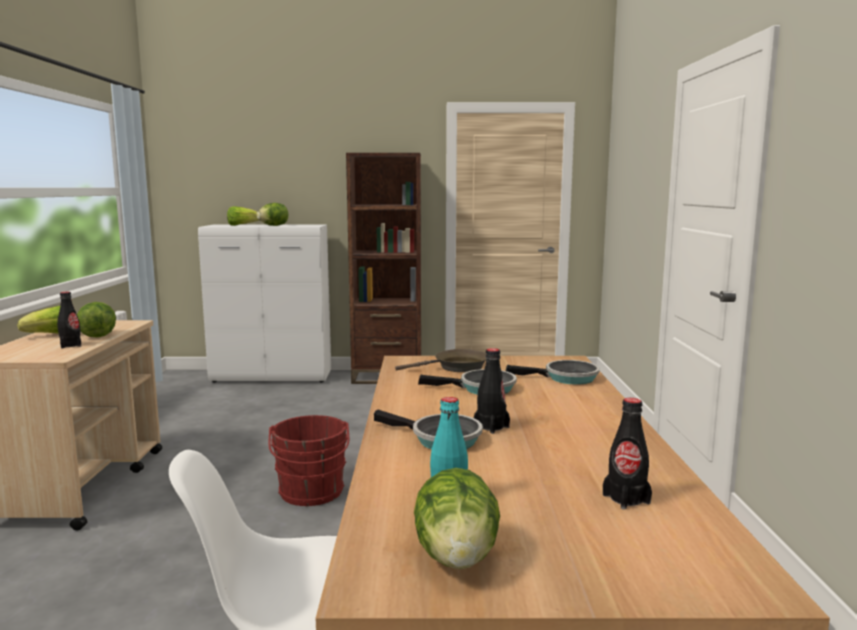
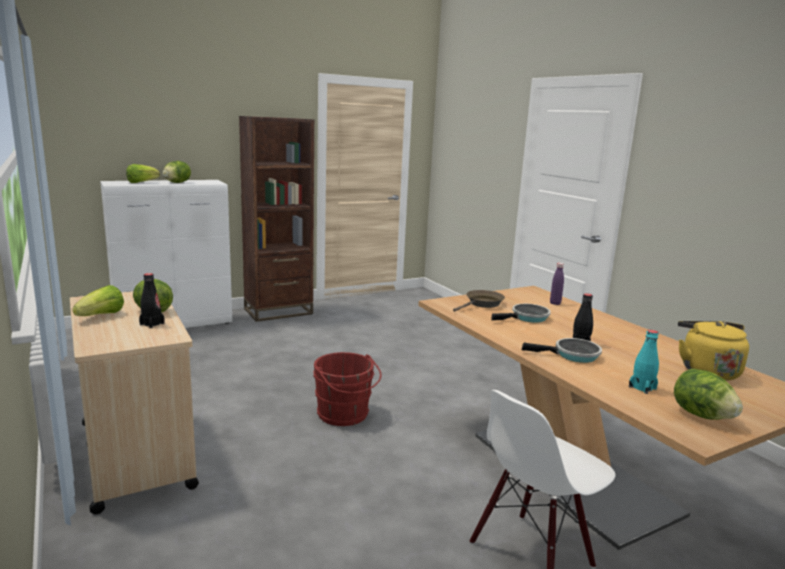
camera: 30 degrees left, 5 degrees up
(566, 378) = (555, 303): frying pan -> purple bottle
(626, 499) = (706, 370): black bottle -> yellow kettle

